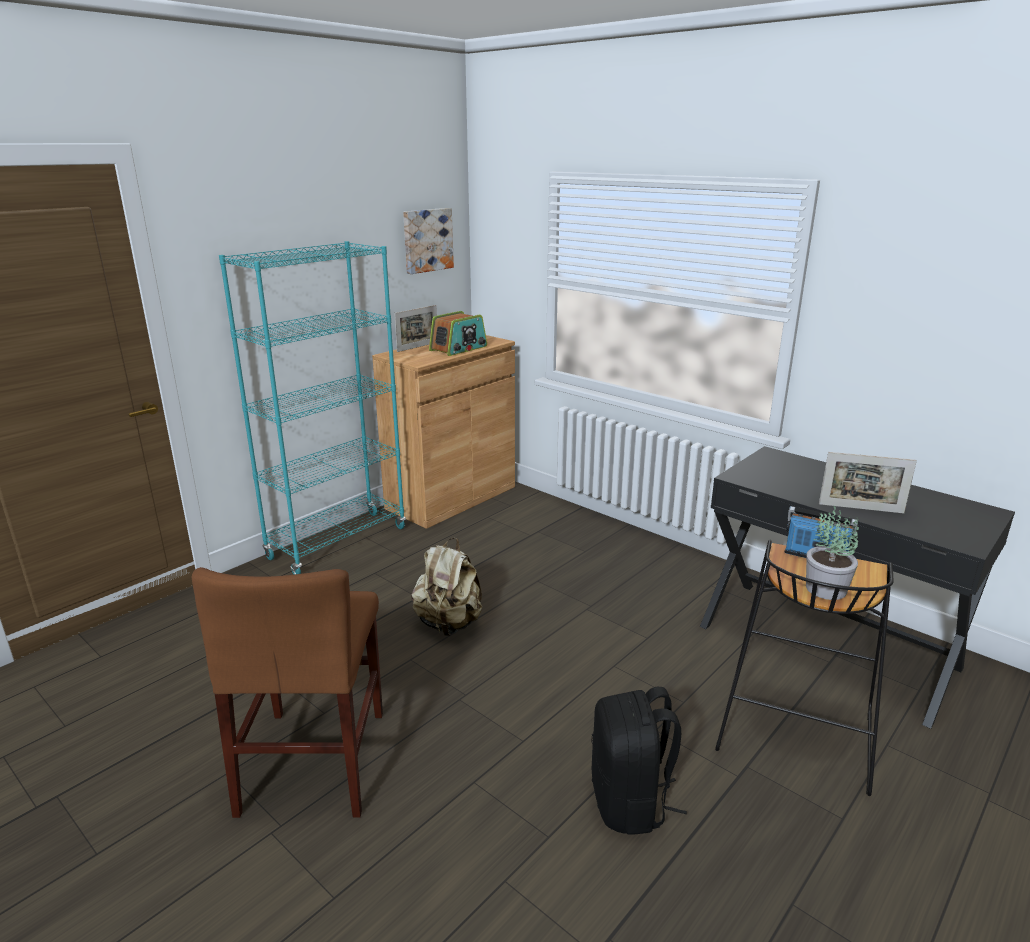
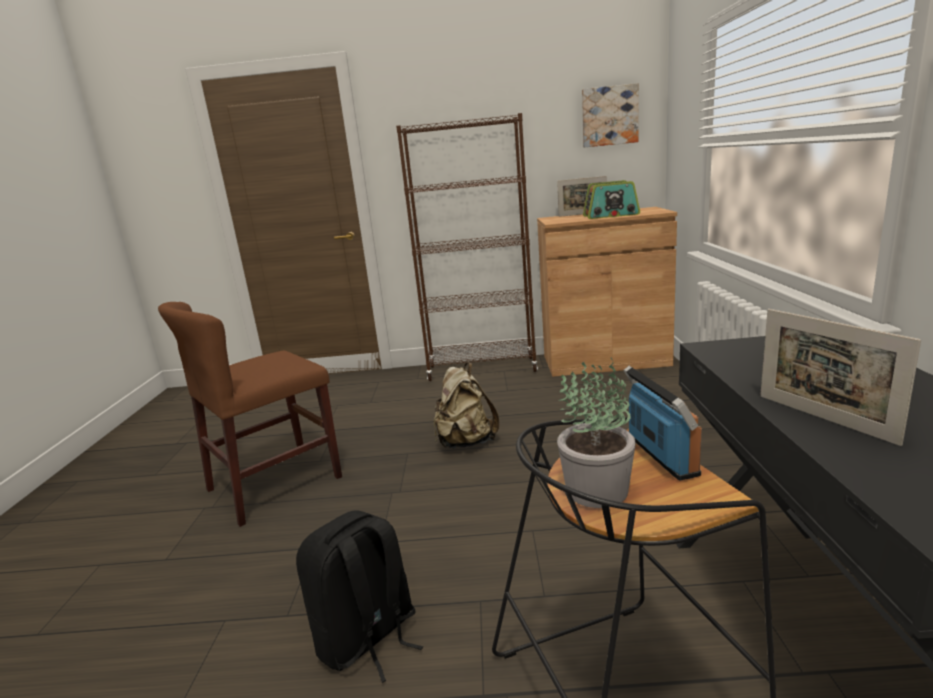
camera: 50 degrees right, 5 degrees down
(338, 543) = (482, 369): turquoise bookcase -> brown bookcase

